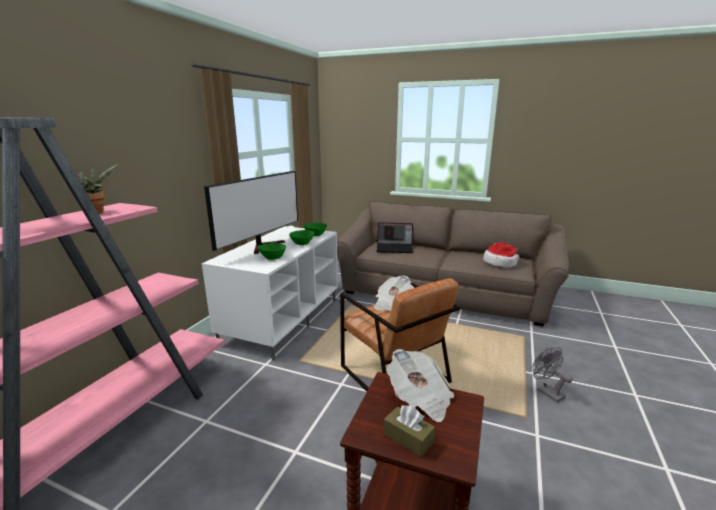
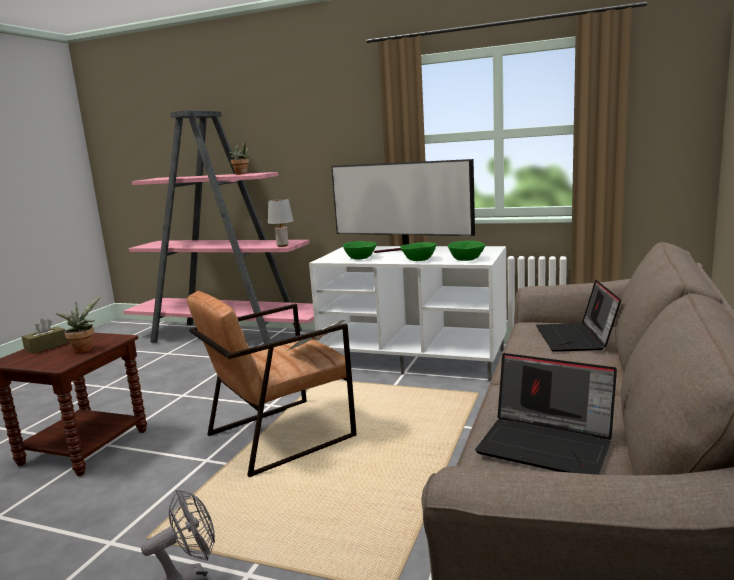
camera: 90 degrees right, 5 degrees down
(179, 281) = (282, 245): none -> grey table lamp
(420, 398) = (84, 349): newspaper -> potted plant
(500, 263) = (547, 444): hat -> laptop

